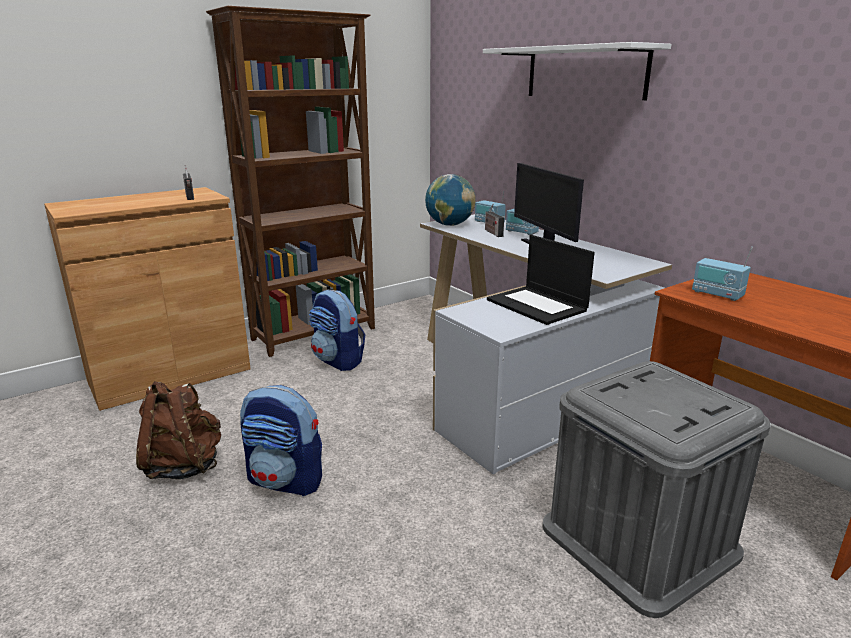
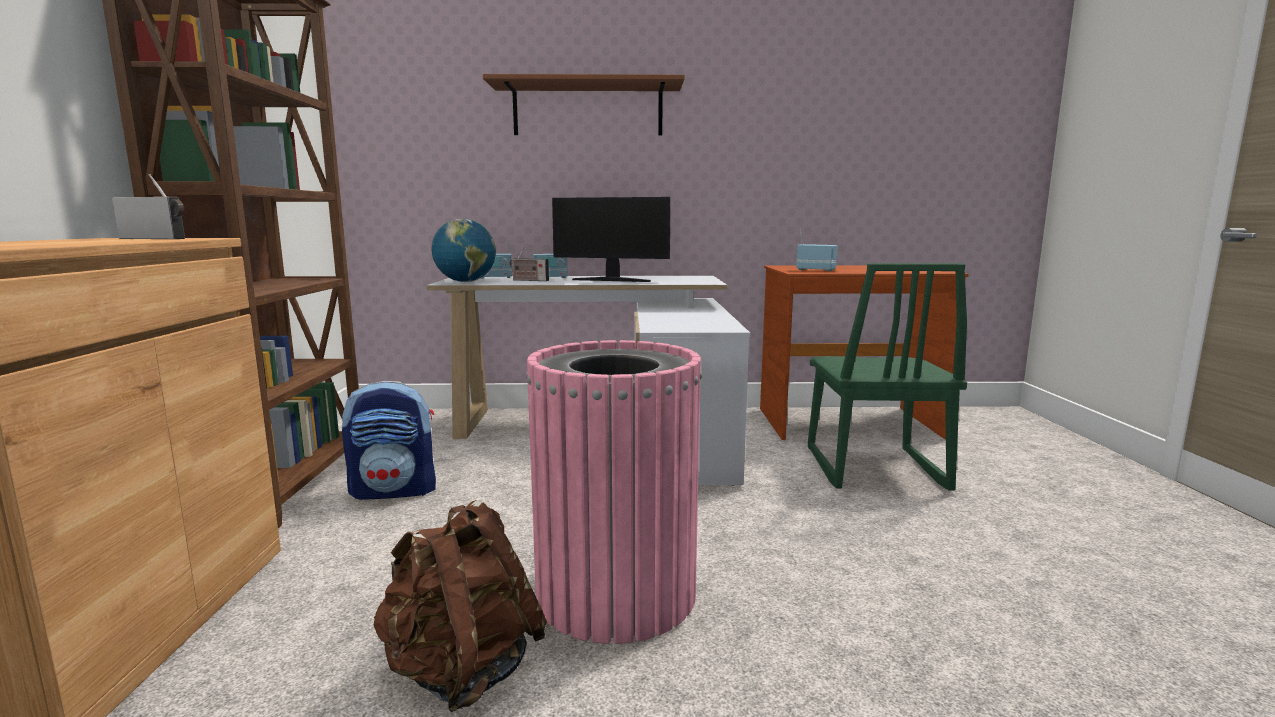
camera: 55 degrees left, 10 degrees down
(286, 481) = (616, 592): backpack -> pink trash can
(538, 305) = (688, 316): laptop -> none
(585, 72) = (588, 111): white shelf -> brown shelf
(639, 539) = (872, 469): grey storage box -> green chair
(717, 294) = (815, 270): radio -> radio turned 135 degrees counterclockwise

